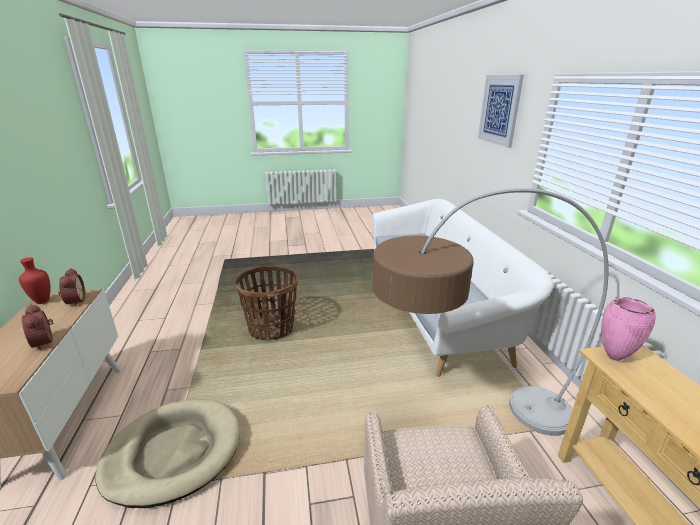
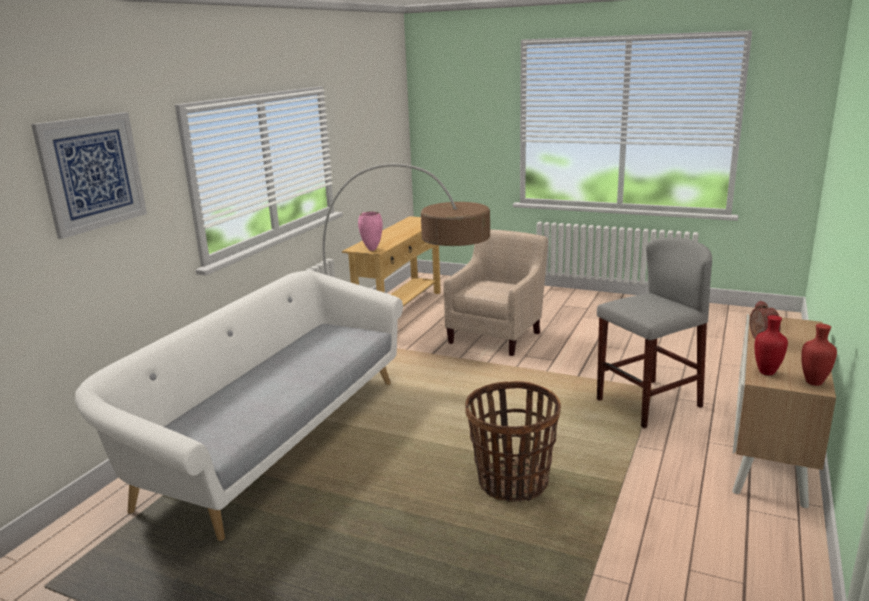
camera: 145 degrees left, 5 degrees down
(74, 301) = (767, 373): alarm clock -> red vase
(173, 453) = (648, 403): beige dog bed -> grey stool

